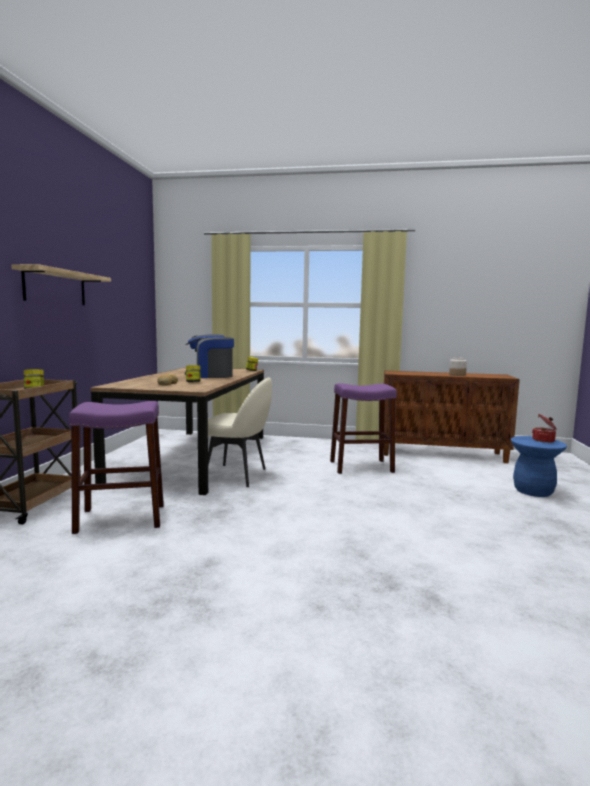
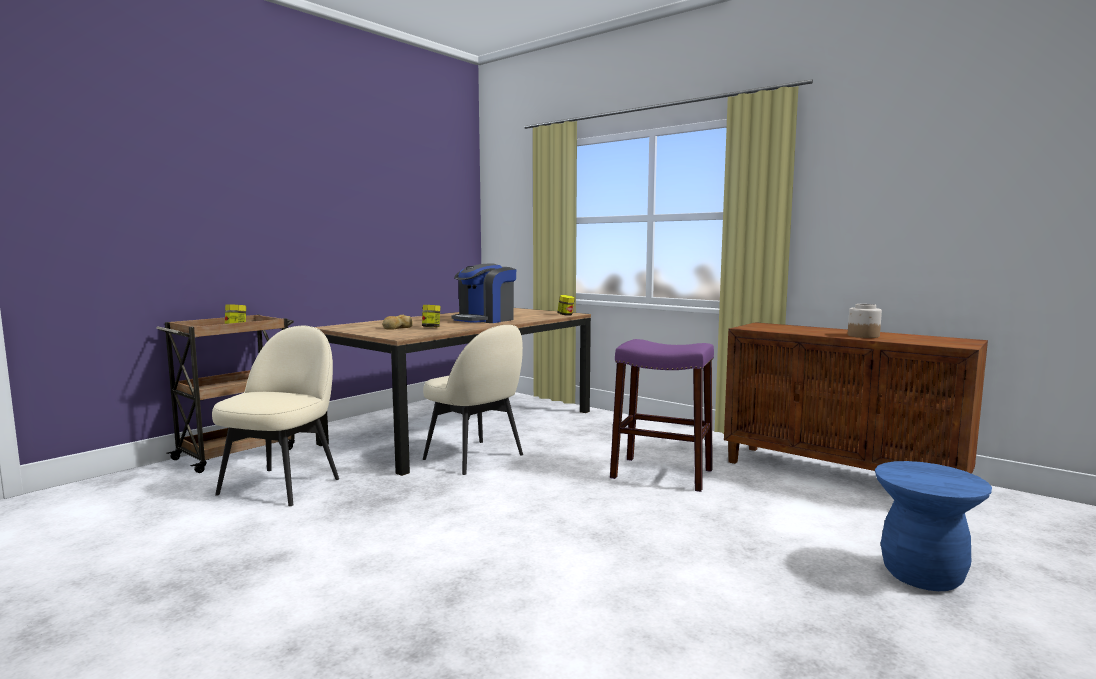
camera: 30 degrees right, 0 degrees up
(55, 287) = (302, 211): shelf -> none
(121, 518) = (282, 485): purple stool -> beige chair
(210, 376) = (485, 320): coffee machine -> coffee machine turned 75 degrees counterclockwise
(544, 440) = (949, 477): cooking pot -> none

